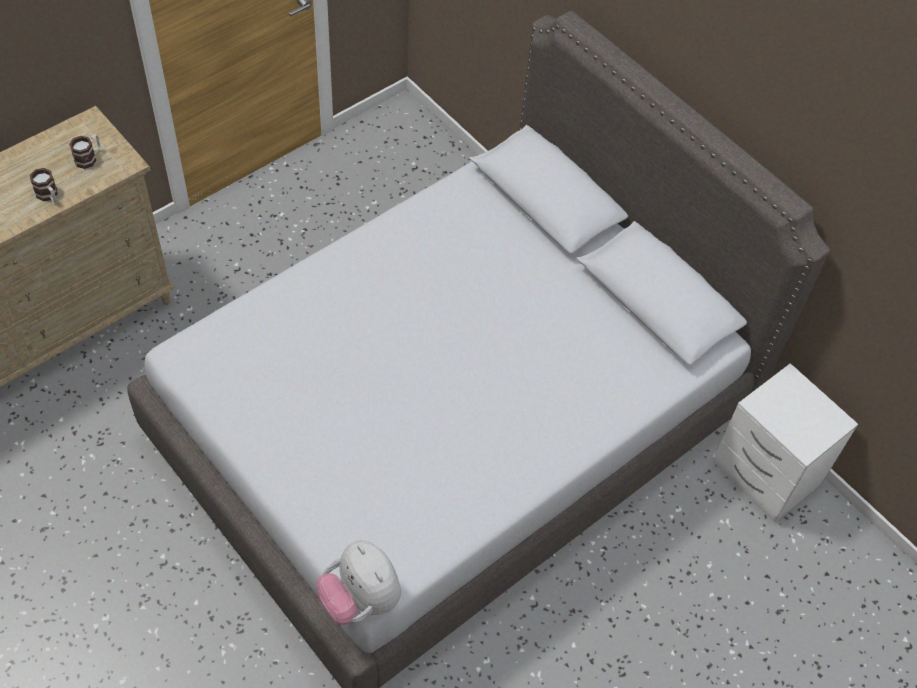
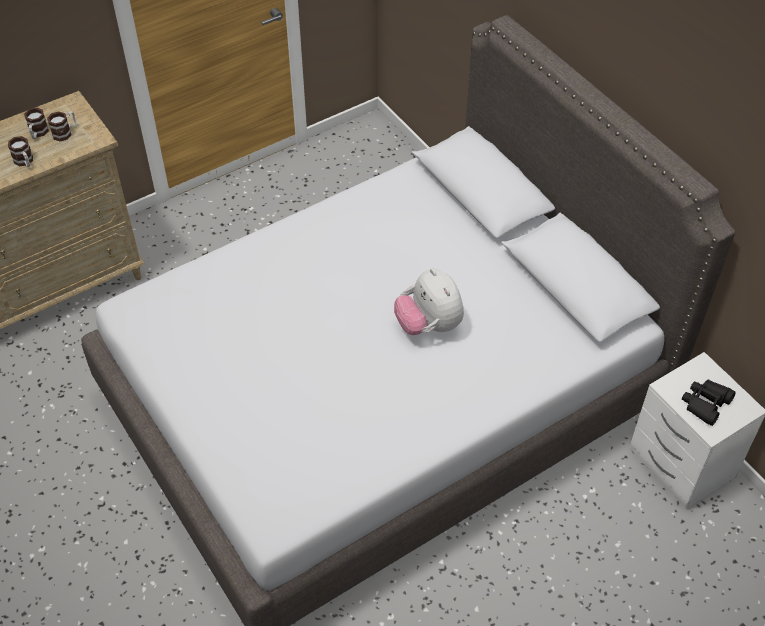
camera: 10 degrees right, 5 degrees down
(57, 160) = (38, 133): none -> mug
(360, 599) = (259, 534): plush toy -> plush toy (429, 325)
(796, 420) = (705, 404): none -> black binoculars

